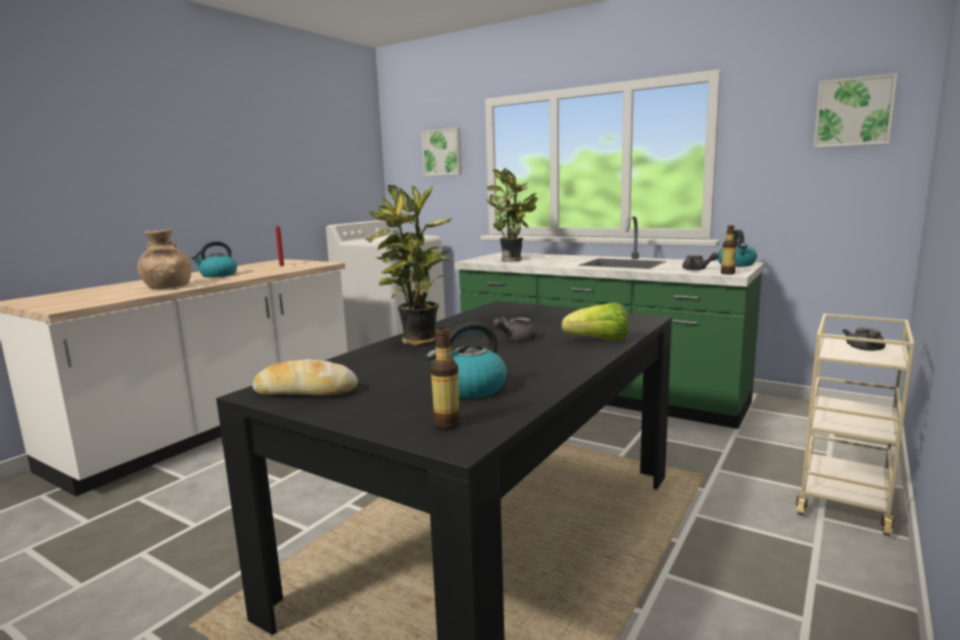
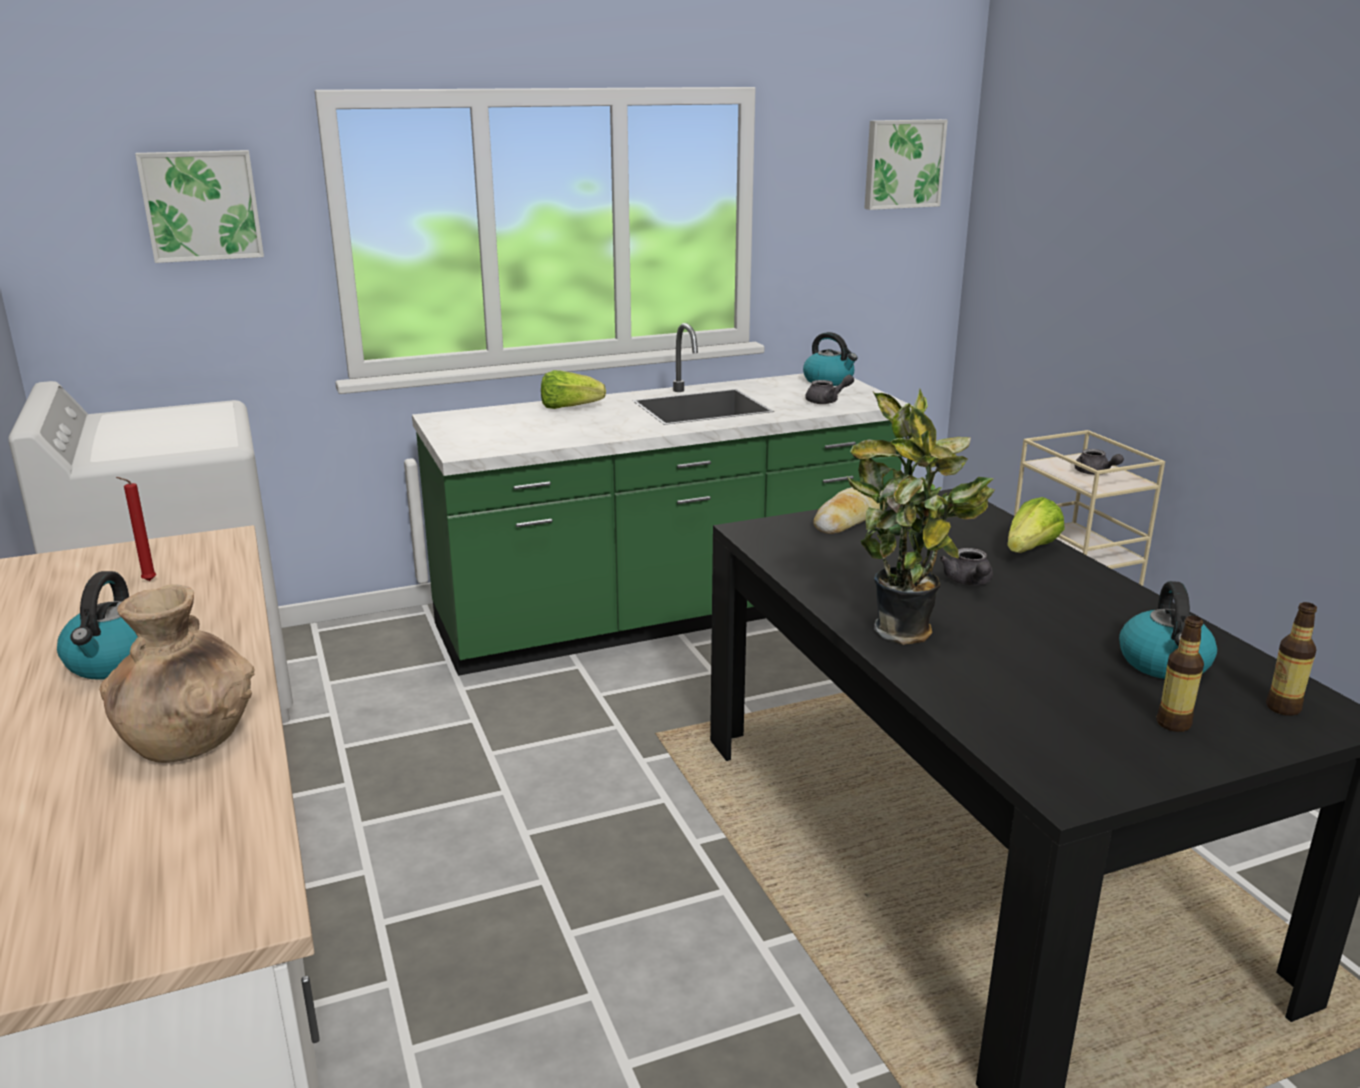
camera: 55 degrees left, 10 degrees up
(305, 391) = (1090, 759): bread -> bread (850, 519)
(513, 260) = (526, 433): potted plant -> none
(561, 257) = (569, 407): none -> lettuce
(728, 273) = (876, 402): bottle -> bottle (1173, 723)

